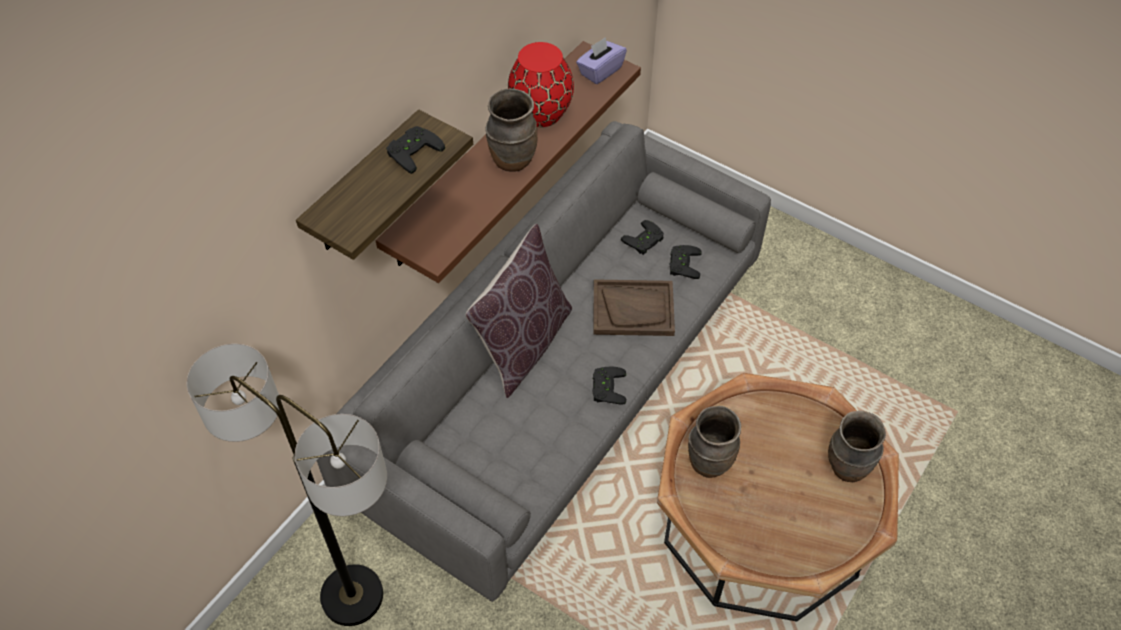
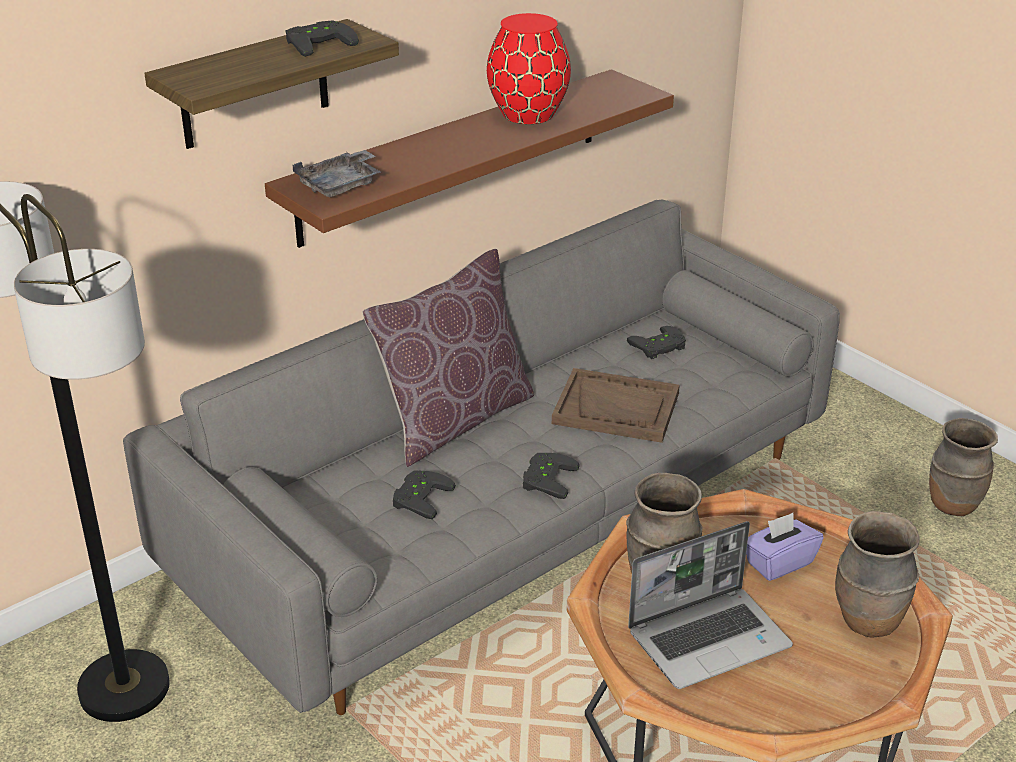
camera: 15 degrees right, 20 degrees down
(435, 231) = (341, 185): none -> grey tray
(512, 160) = (471, 143): brown vase -> brown vase (952, 504)
(600, 71) = (620, 92): purple tissue box -> purple tissue box (779, 563)
(682, 263) = (701, 375): black game controller -> black game controller (419, 497)
(754, 506) = (710, 638): none -> laptop

